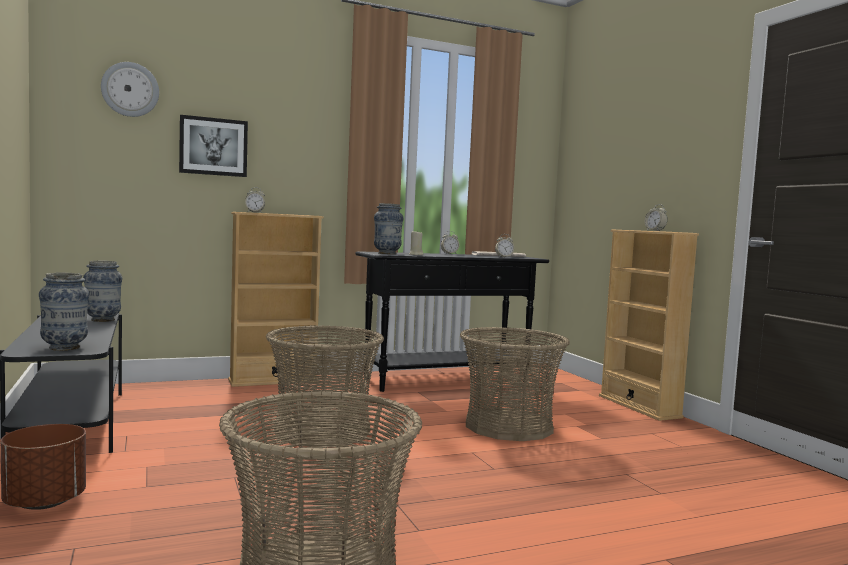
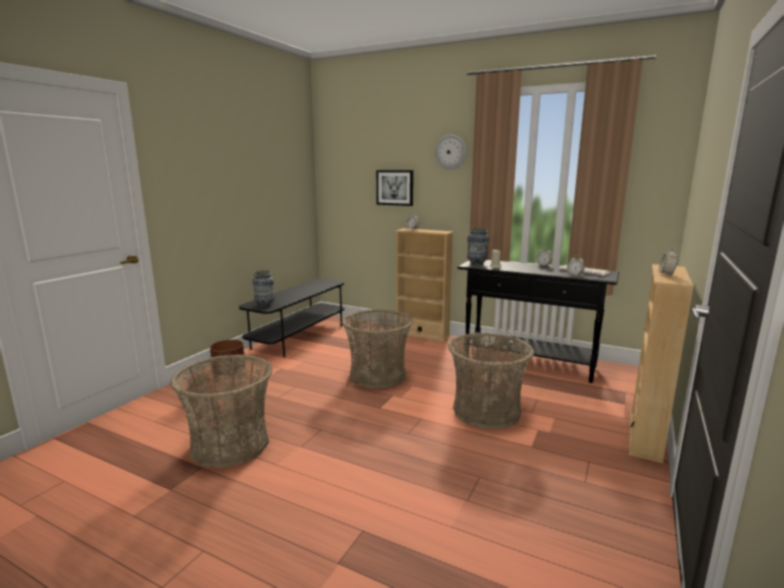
camera: 50 degrees right, 10 degrees up
(102, 320) = (322, 288): vase -> none
(130, 89) = (354, 158): wall clock -> wall clock (451, 152)

